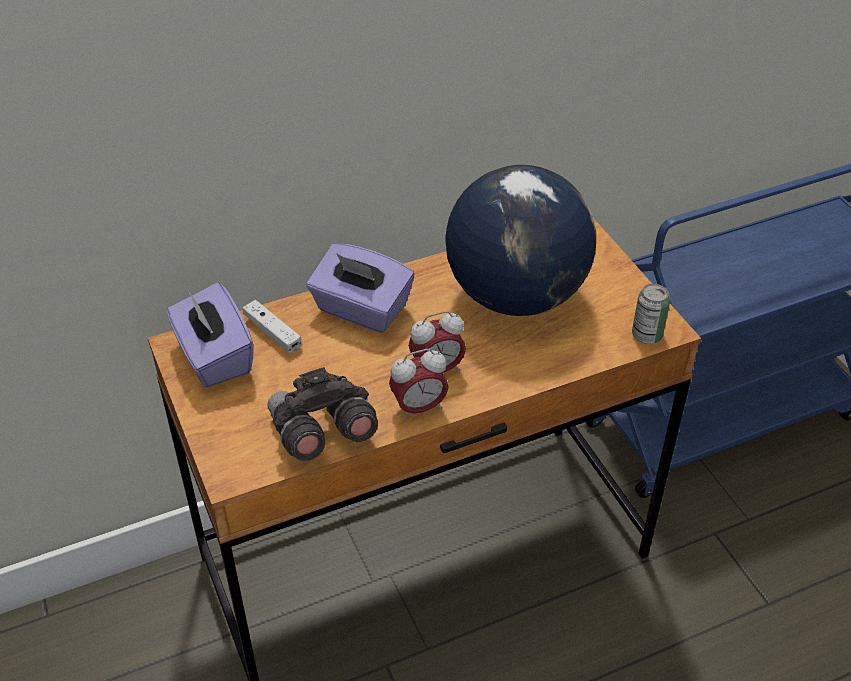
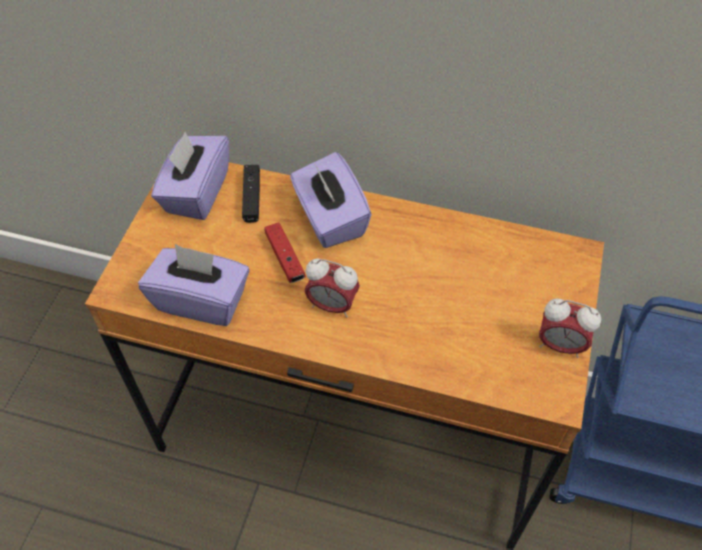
camera: 40 degrees right, 10 degrees up
(272, 333) = (252, 198): white game controller -> black game controller
(321, 433) = (201, 300): grey binoculars -> purple tissue box
(357, 360) = (285, 258): none -> red game controller
(419, 408) = (286, 328): alarm clock -> alarm clock (560, 345)
(515, 296) = (458, 282): globe -> none
(647, 335) = (533, 392): can -> none

